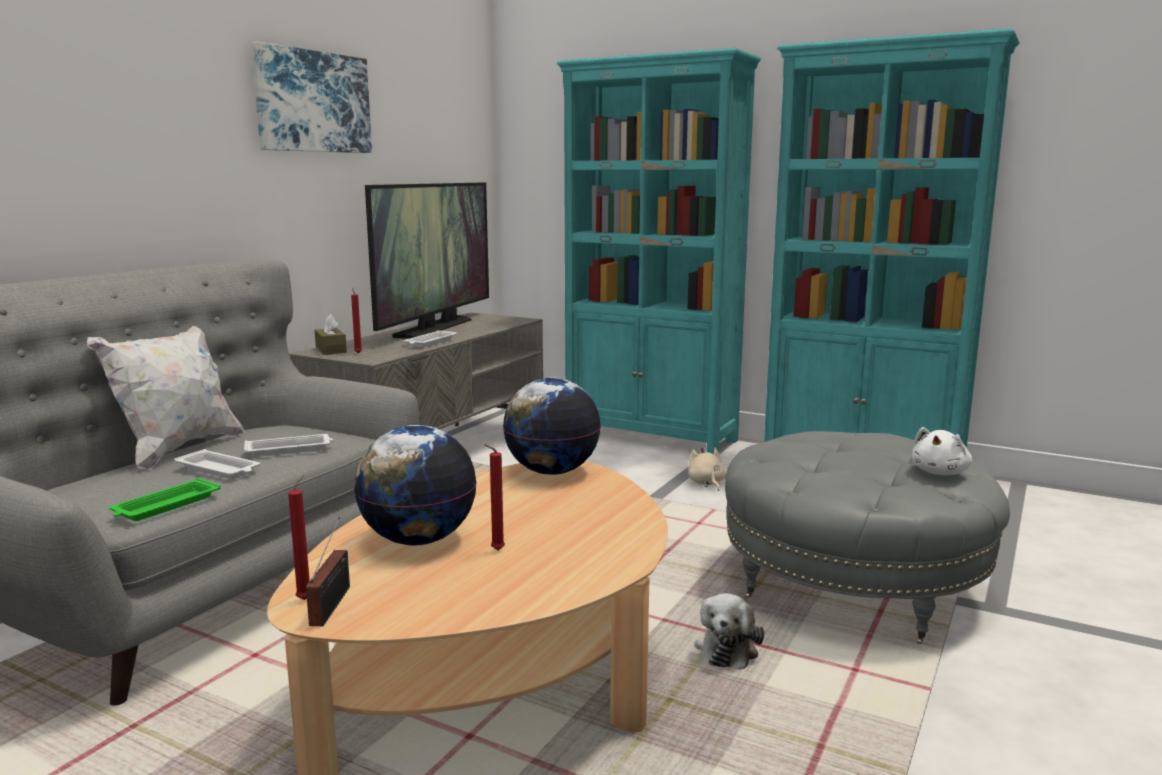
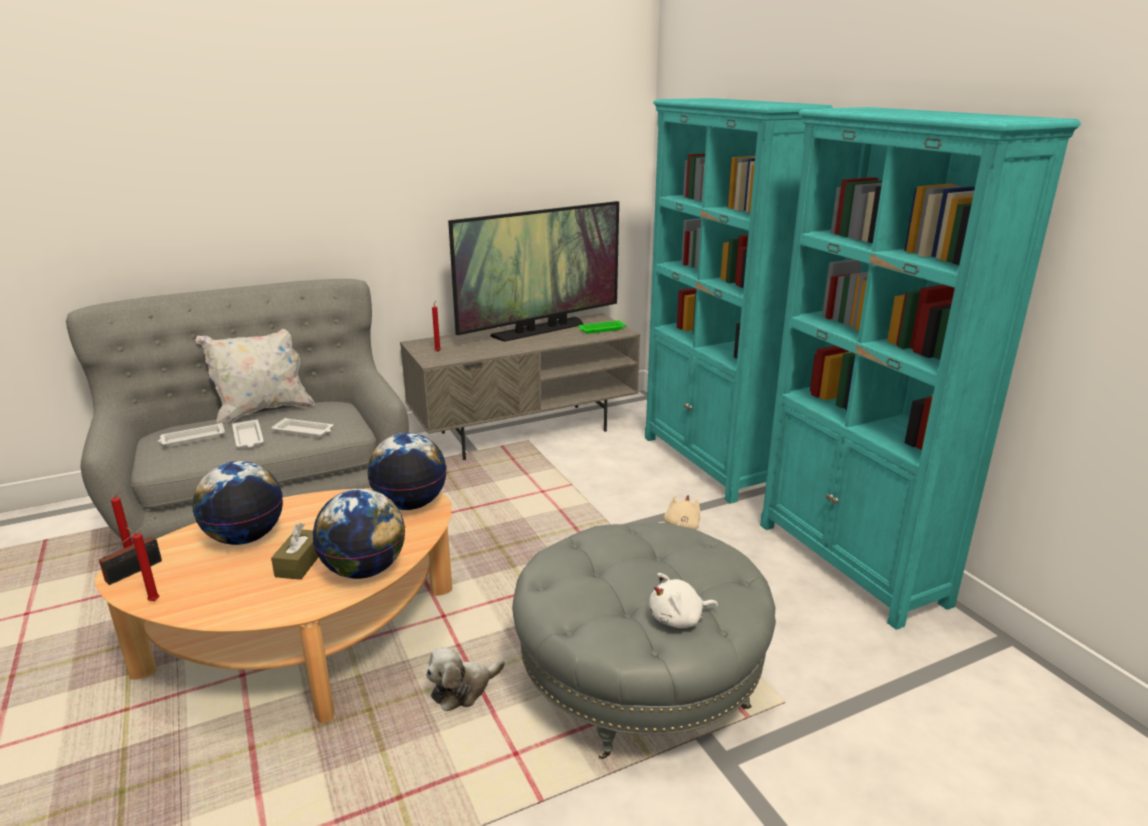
camera: 35 degrees right, 10 degrees up
(165, 506) = (183, 461): green tray -> green tray (601, 330)
(312, 102) = (430, 146): picture -> none
(331, 350) = (429, 343): brown tissue box -> brown tissue box (300, 563)
(430, 342) = (503, 349): white tray -> white tray (192, 439)
(495, 551) = (263, 564): red candle -> red candle (152, 601)
(619, 522) = (364, 570): none -> globe

